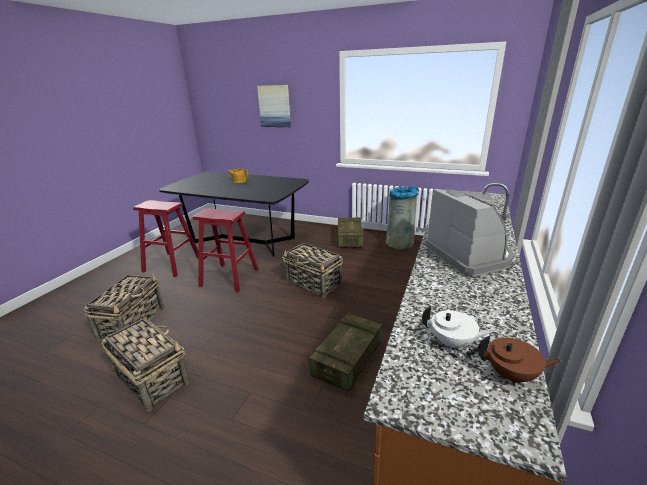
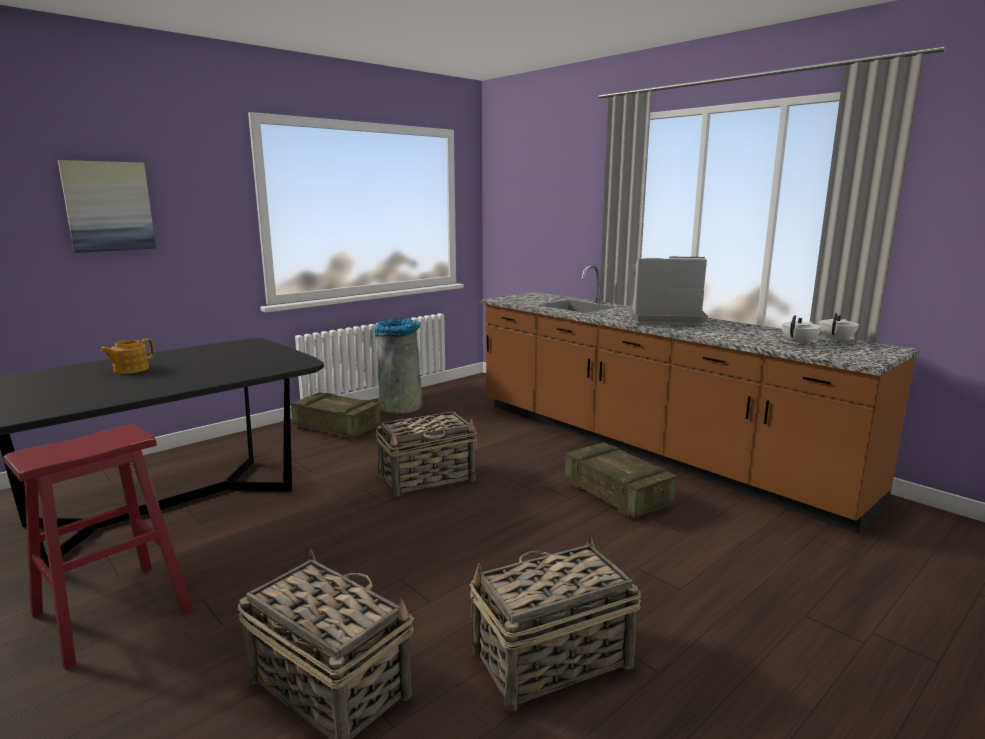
camera: 65 degrees left, 10 degrees down
(229, 277) = (301, 544): red stool -> none
(511, 375) = (836, 340): brown teapot -> white teapot

